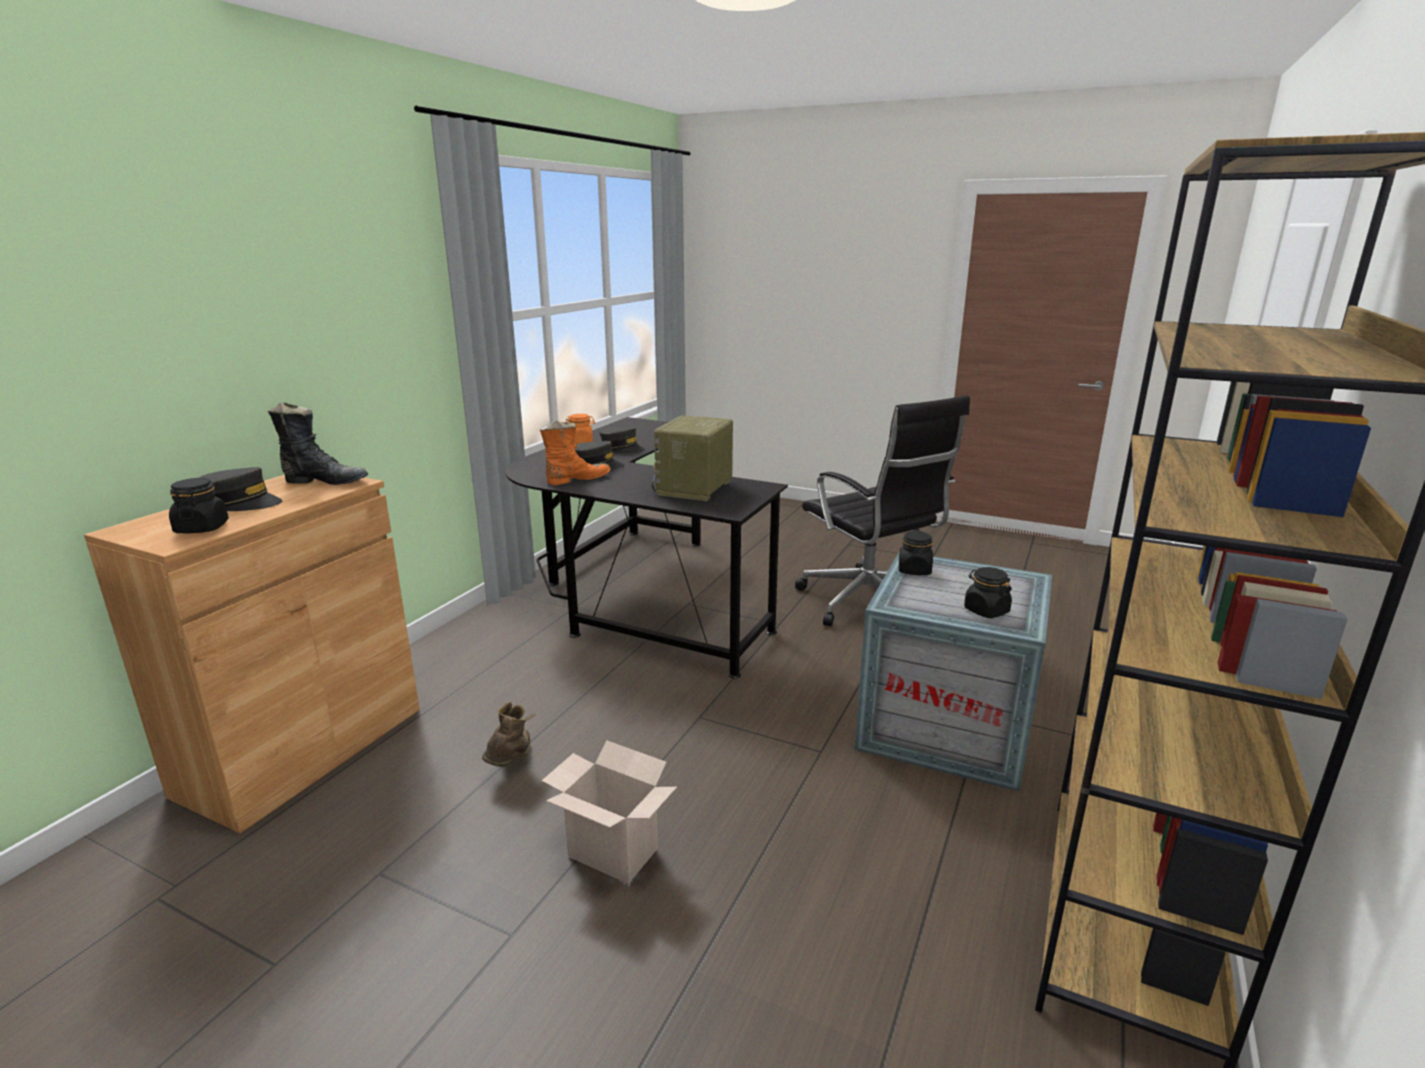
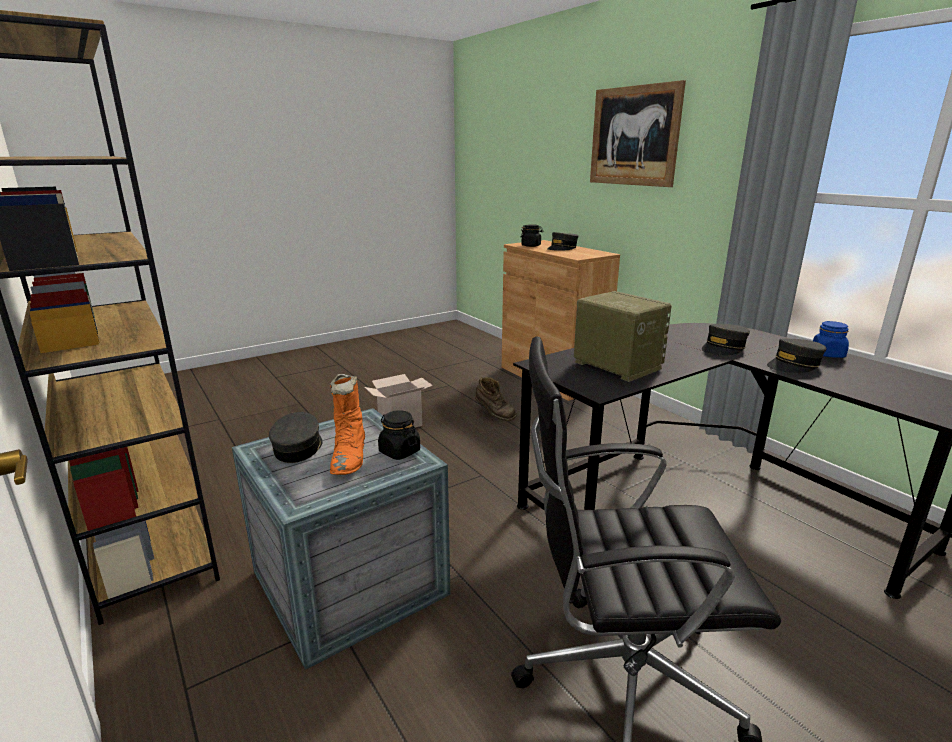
camera: 120 degrees right, 0 degrees up
(255, 266) = (634, 136): none -> picture
(325, 481) = (585, 254): black boot -> none
(577, 479) = (674, 337): orange boot -> orange boot (350, 458)
(581, 442) = (827, 354): orange jar -> blue jar
(986, 611) = (298, 448): black jar -> grey cap

